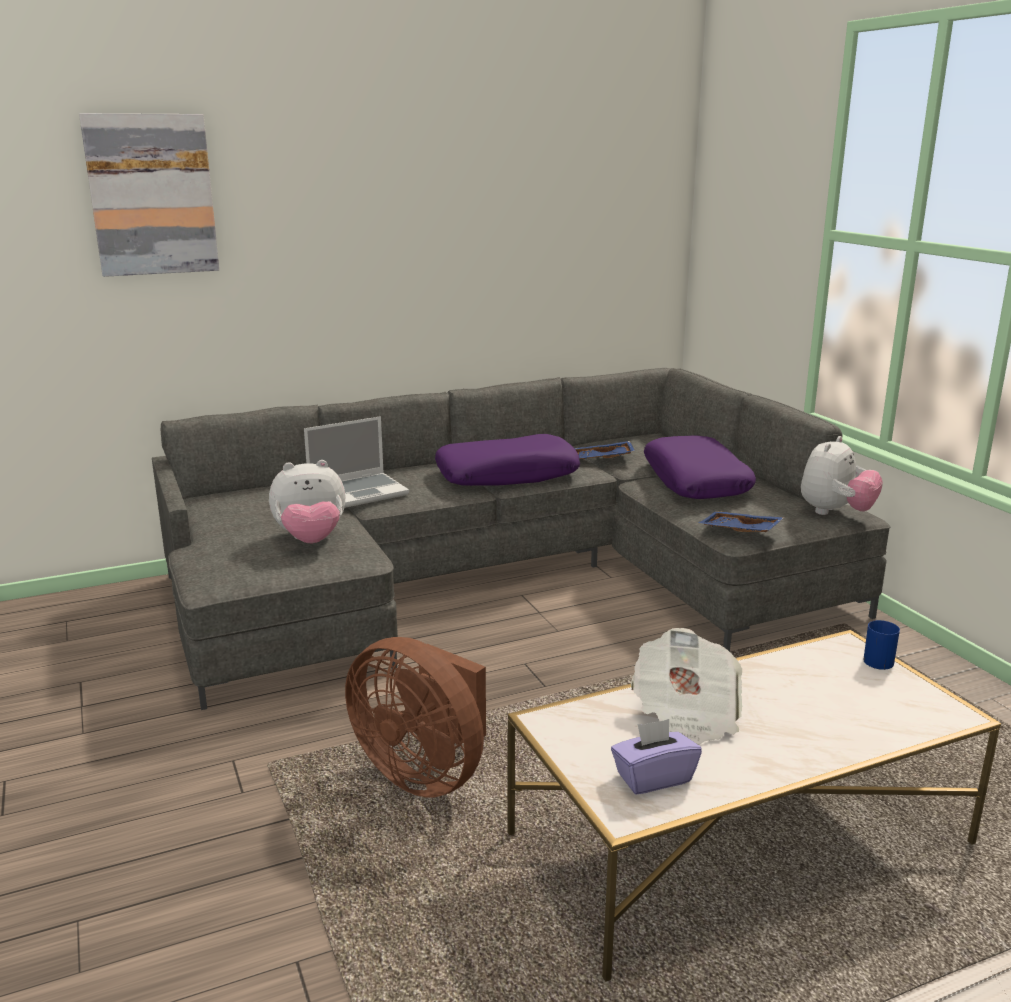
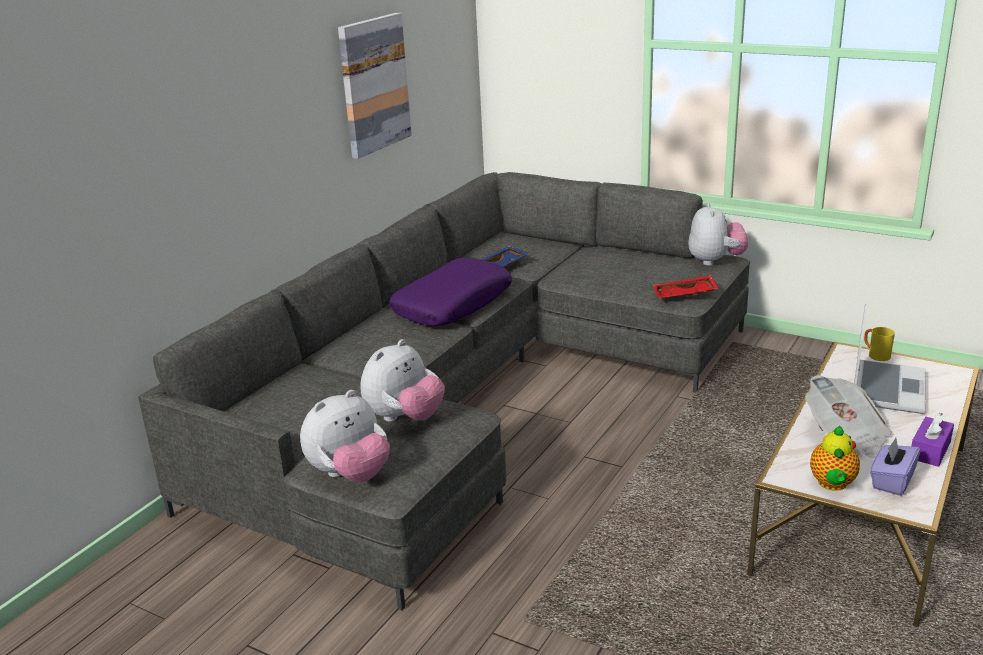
camera: 35 degrees left, 5 degrees up
(152, 195) = (98, 108): picture -> picture (373, 84)
(203, 563) = (350, 475): none -> plush toy
(358, 492) = (363, 362): laptop -> laptop (886, 388)
(424, 773) = (639, 566): brown fan -> none
(582, 750) = (832, 484): none -> teapot
(696, 482) = (595, 265): purple pillow -> none
(739, 531) = (685, 295): blue tray -> red tray
(759, 771) = (930, 450): none -> purple tissue box
(876, 659) = (875, 355): blue mug -> yellow mug

